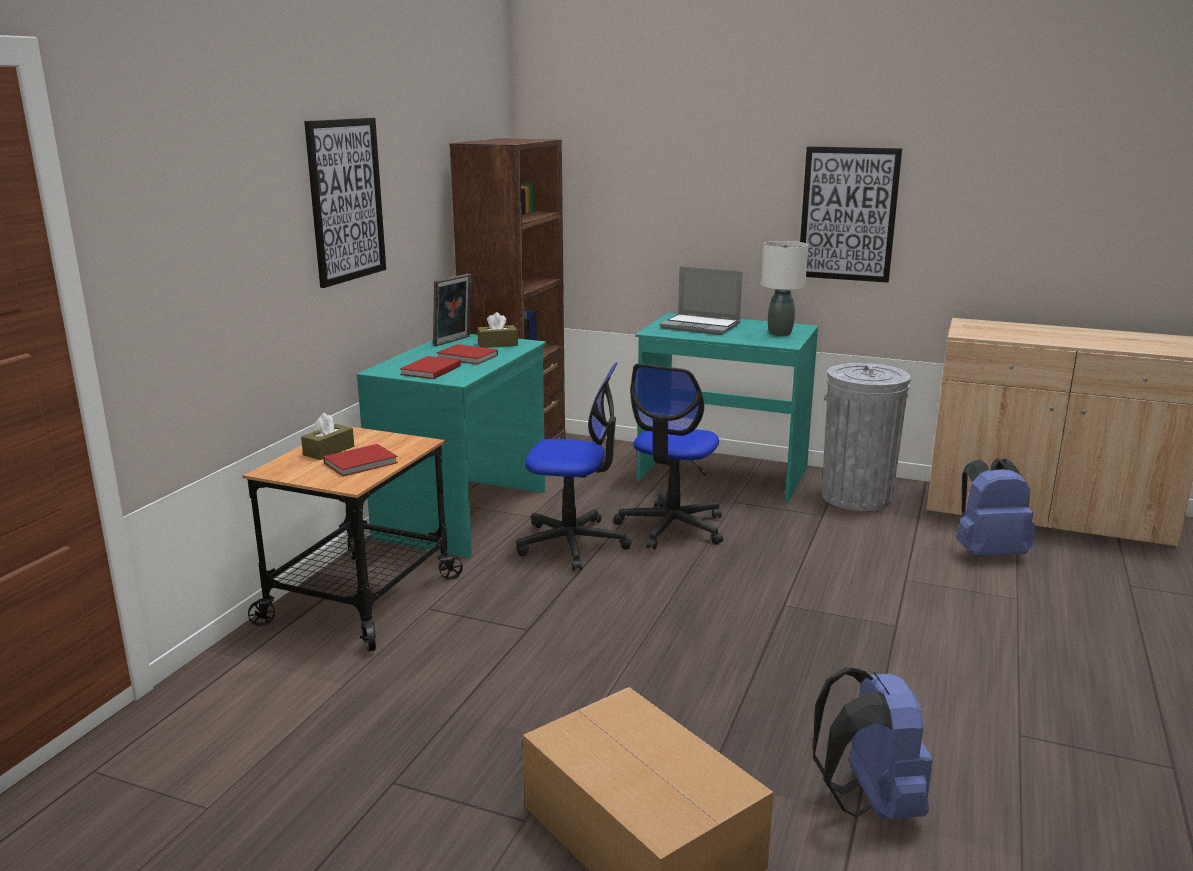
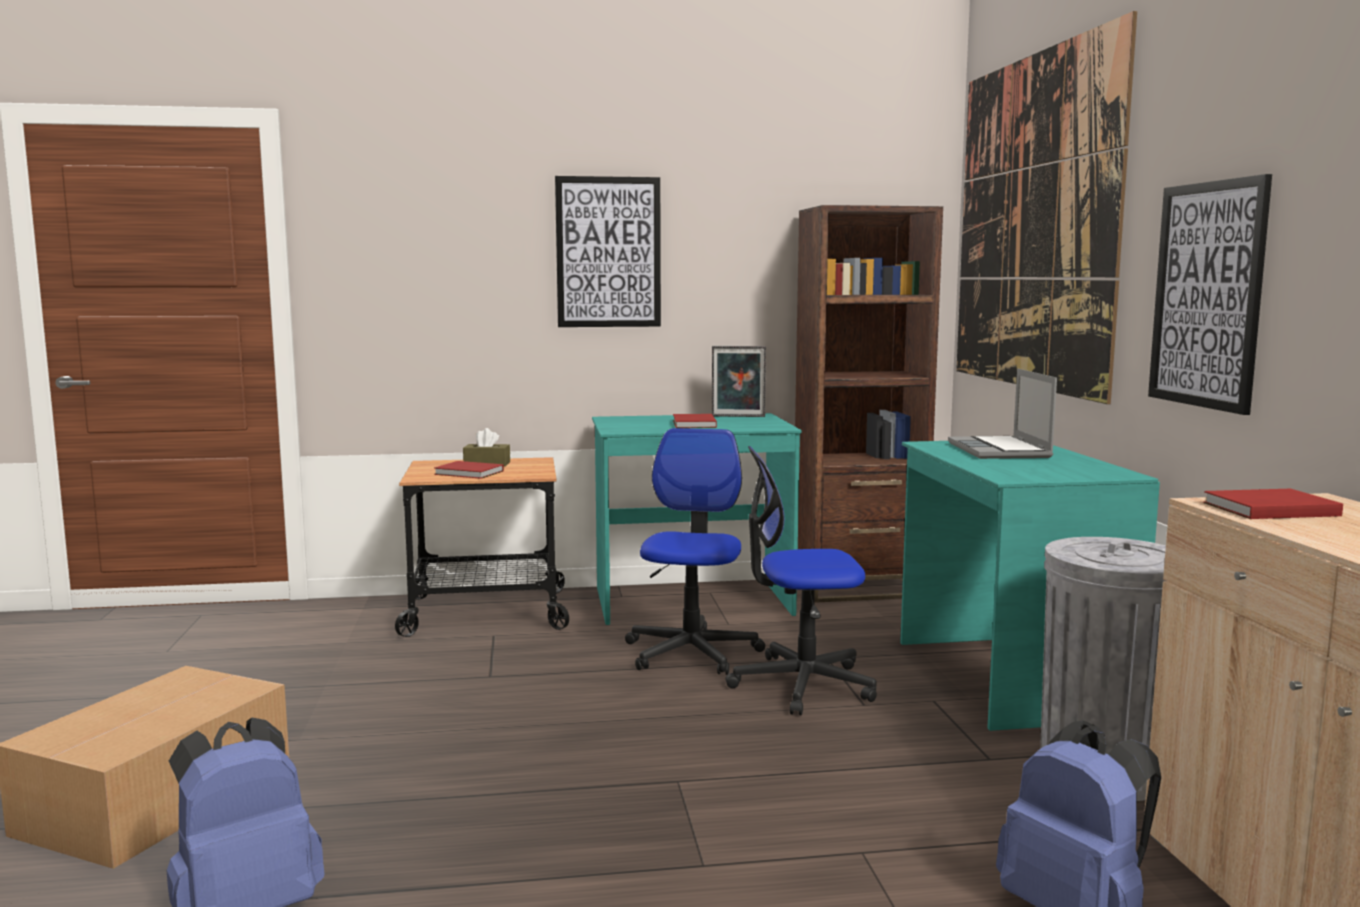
camera: 60 degrees right, 10 degrees down
(429, 370) = (631, 424): red book -> red book (1266, 509)
(498, 344) = (755, 423): brown tissue box -> none
(572, 543) = (691, 652): office chair -> office chair turned 150 degrees counterclockwise
(639, 155) = (1032, 223): none -> picture
(779, 333) = (1054, 471): white table lamp -> none

